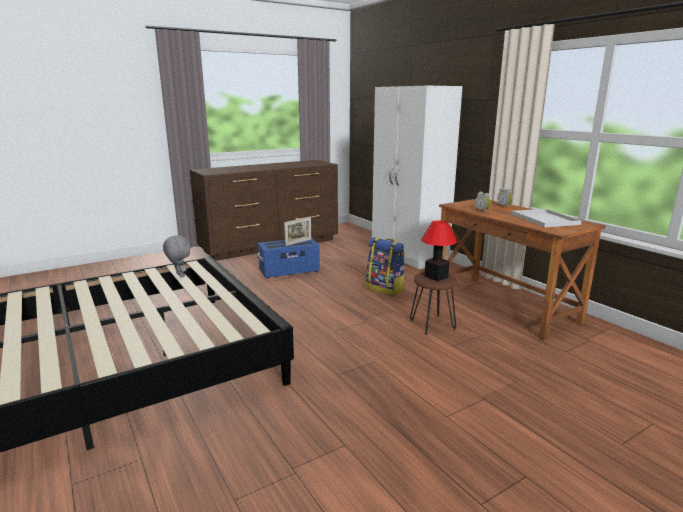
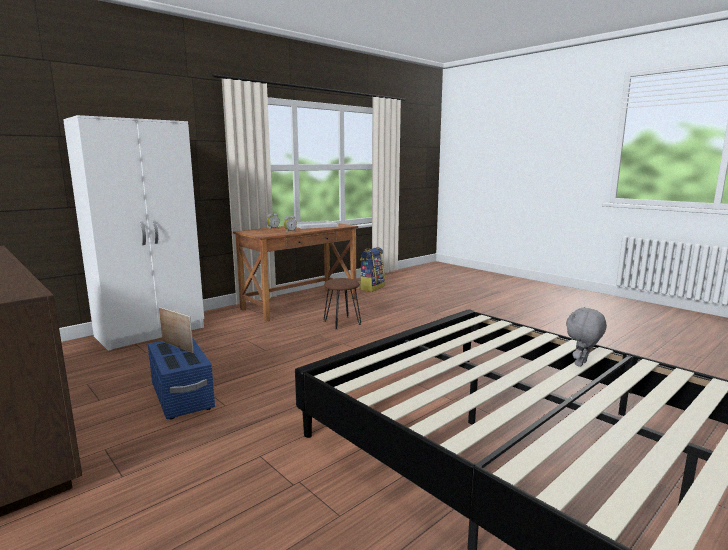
camera: 100 degrees left, 5 degrees down
(179, 276) = (383, 372): grey plush toy -> grey plush toy (582, 364)
(385, 289) = (262, 339): backpack -> backpack (371, 288)
(436, 276) = (343, 280): table lamp -> none

